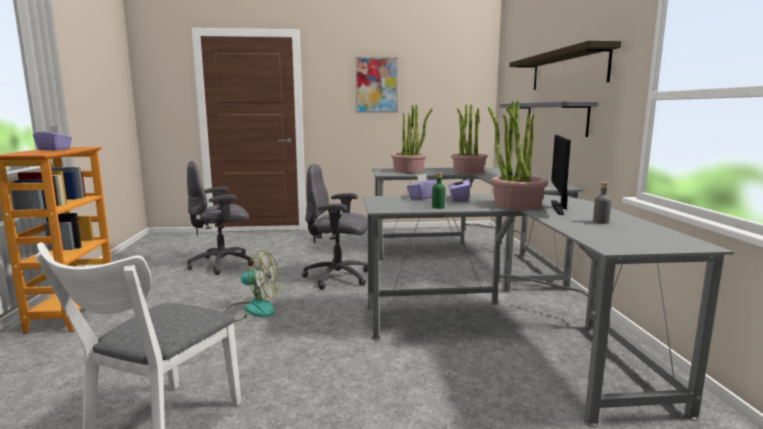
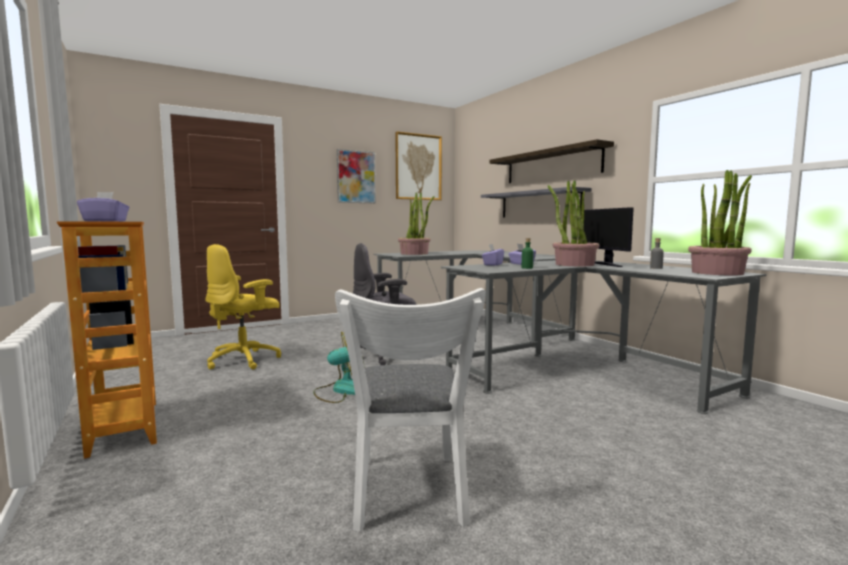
camera: 25 degrees left, 5 degrees down
(223, 264) = (244, 360): grey office chair -> yellow office chair
(450, 70) = (418, 167): none -> picture
(468, 172) = (464, 252): potted plant -> potted plant (717, 273)

